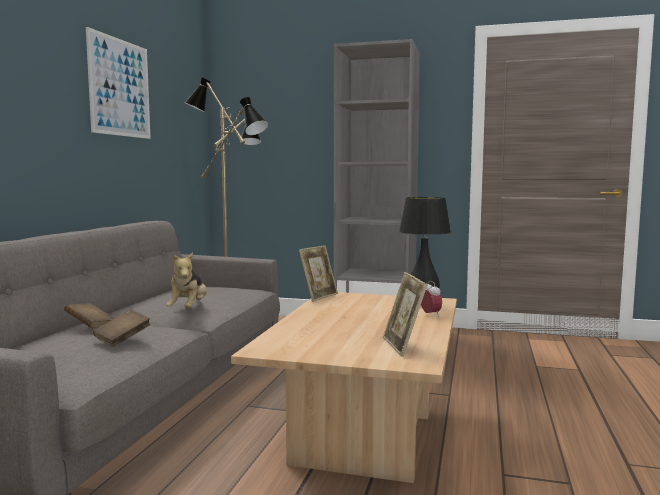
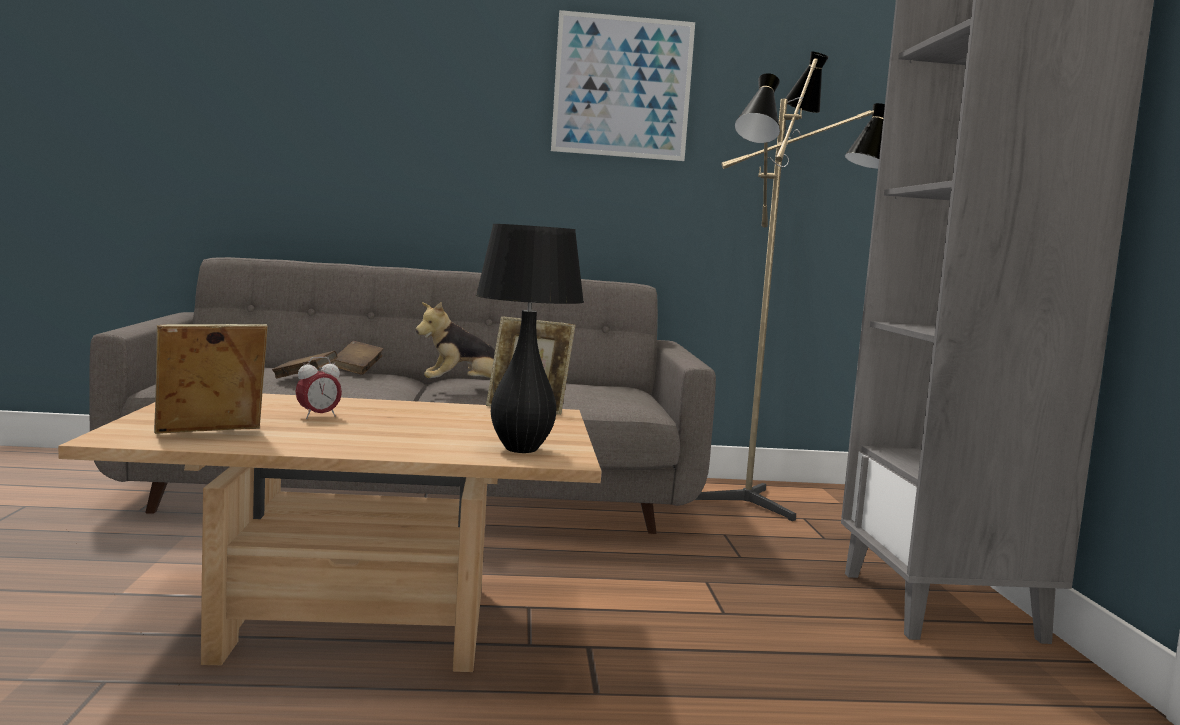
camera: 70 degrees right, 0 degrees up
(431, 315) = (427, 451): alarm clock -> alarm clock (318, 416)

